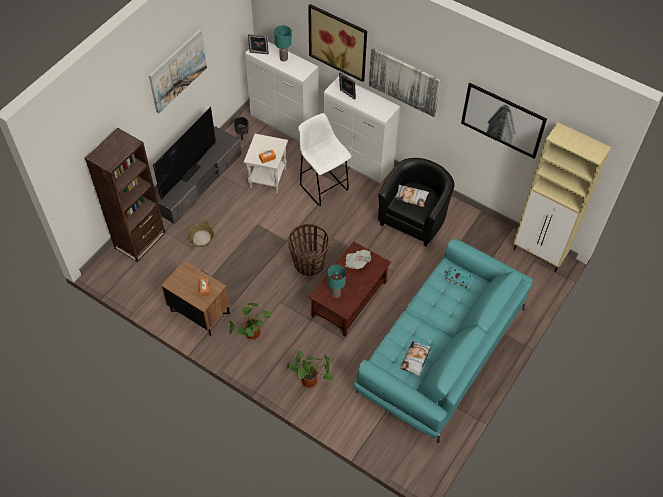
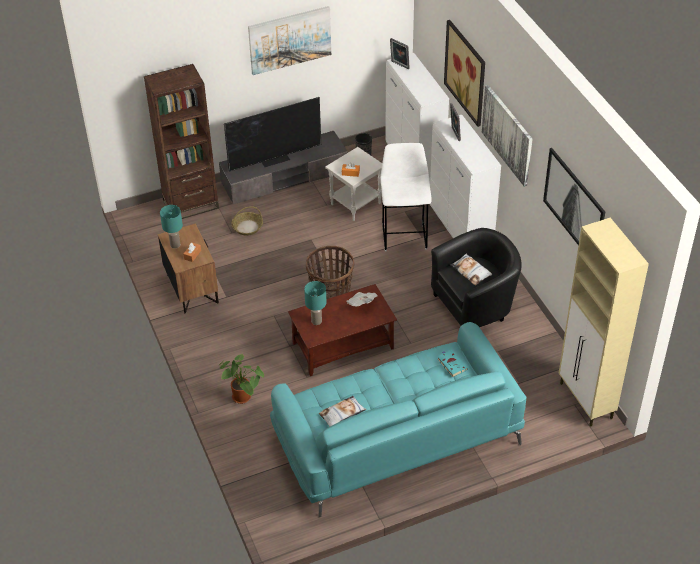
camera: 35 degrees right, 10 degrees down
(252, 335) = (223, 331): potted plant -> none
(283, 58) = (420, 79): turquoise table lamp -> turquoise table lamp (175, 245)

